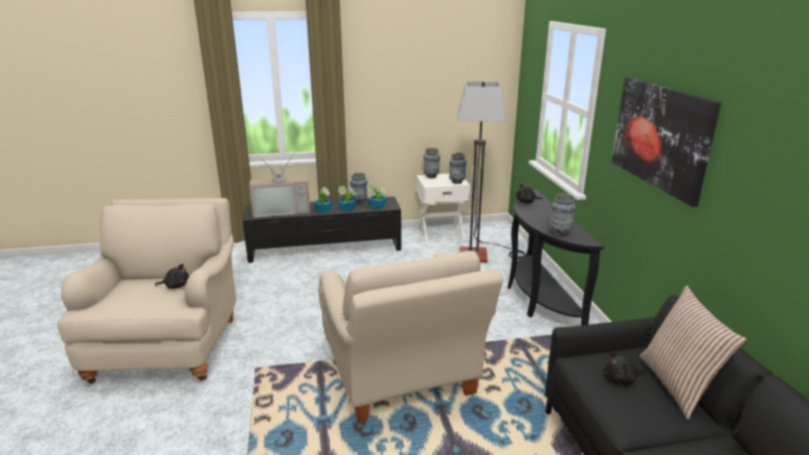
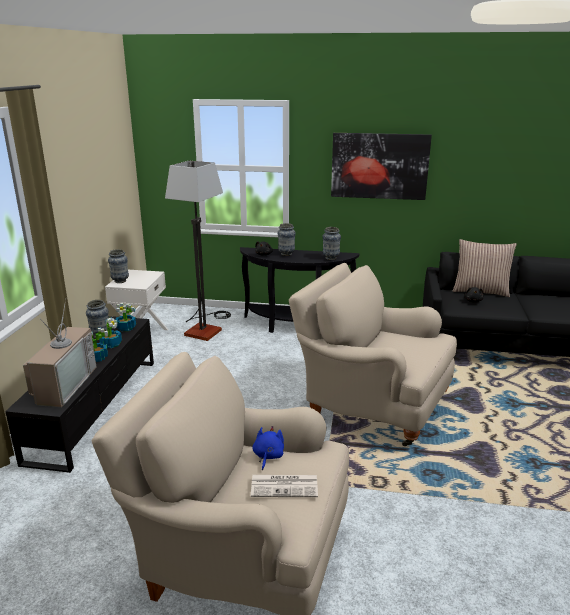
camera: 70 degrees left, 0 degrees up
(135, 297) = (285, 486): none -> newspaper
(176, 286) = (268, 456): black plush toy -> blue plush toy
(401, 377) = (370, 404): beige armchair -> beige armchair turned 150 degrees counterclockwise
(457, 182) = (151, 274): vase -> vase (286, 254)

